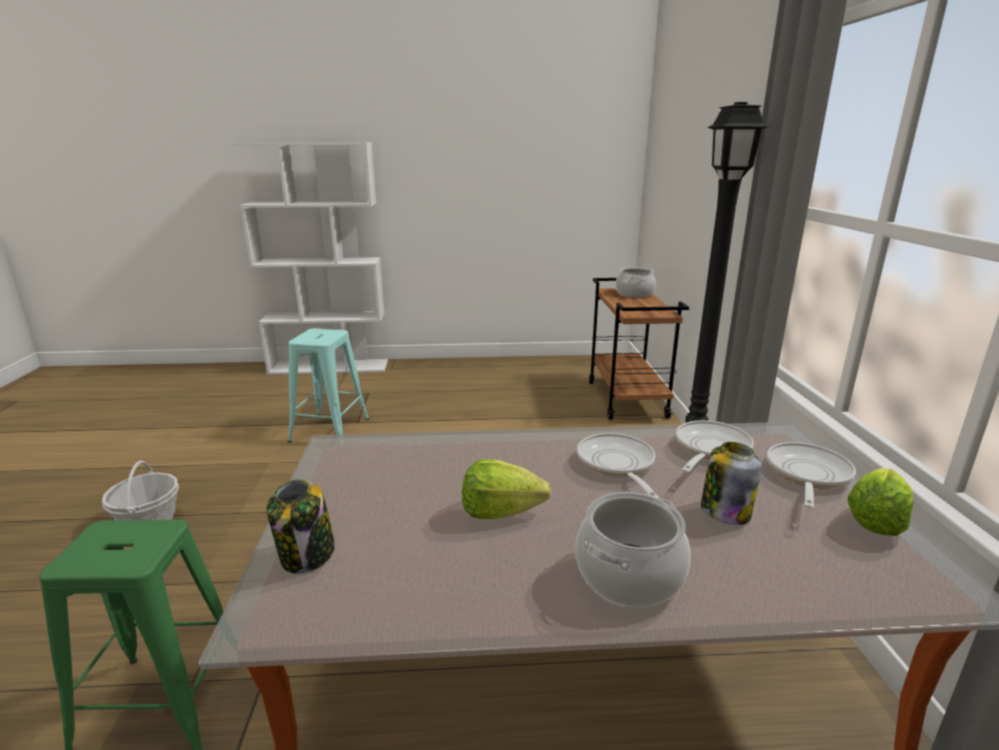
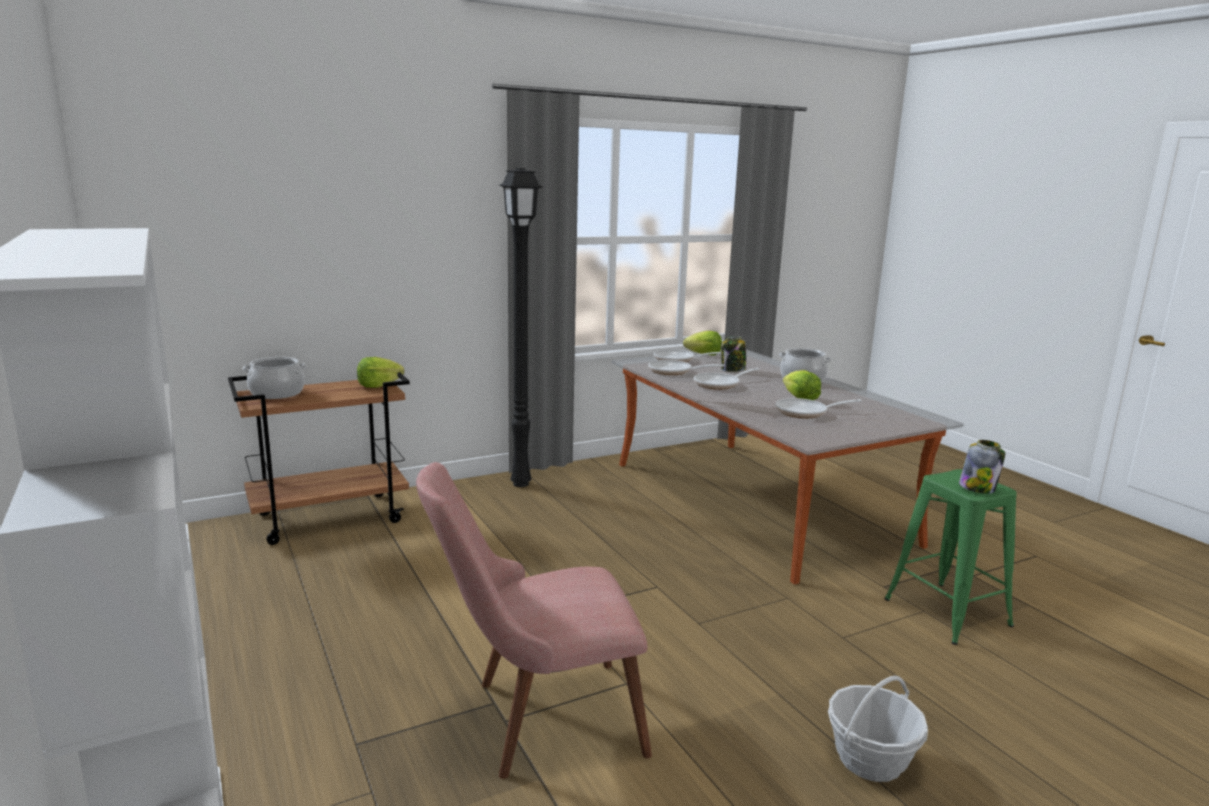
camera: 115 degrees left, 5 degrees down
(307, 555) = (894, 422): jar -> jar (977, 488)
(330, 430) = (536, 721): turquoise stool -> pink chair
(429, 486) = (805, 412): none -> frying pan
(649, 313) = (378, 385): none -> lettuce

